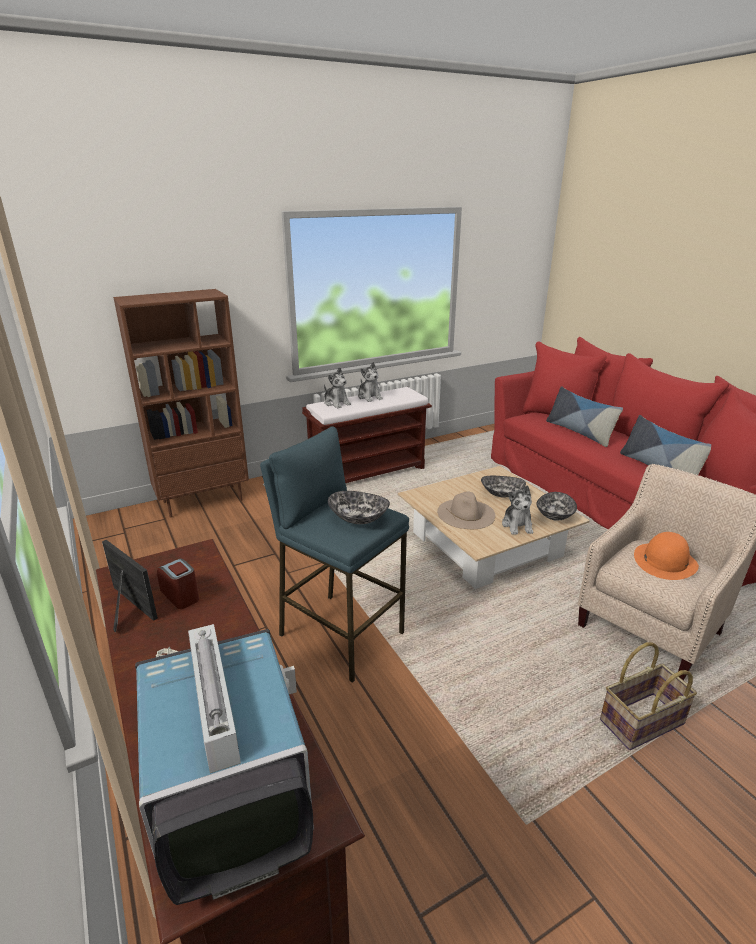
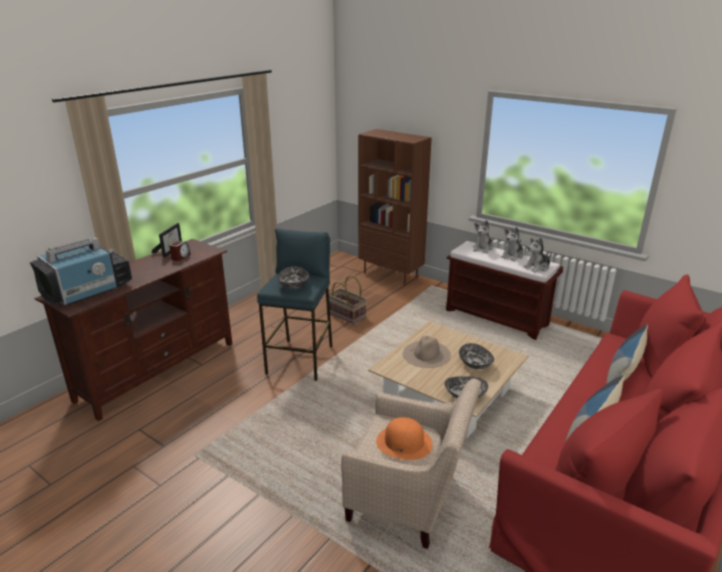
camera: 65 degrees right, 0 degrees up
(517, 525) = (431, 379): plush toy -> plush toy (537, 267)
(642, 723) = (290, 499): basket -> basket (346, 315)

